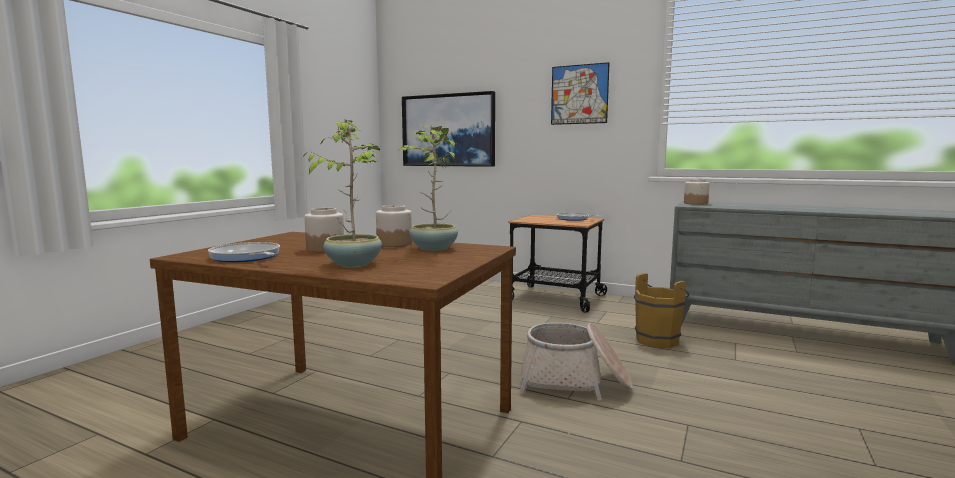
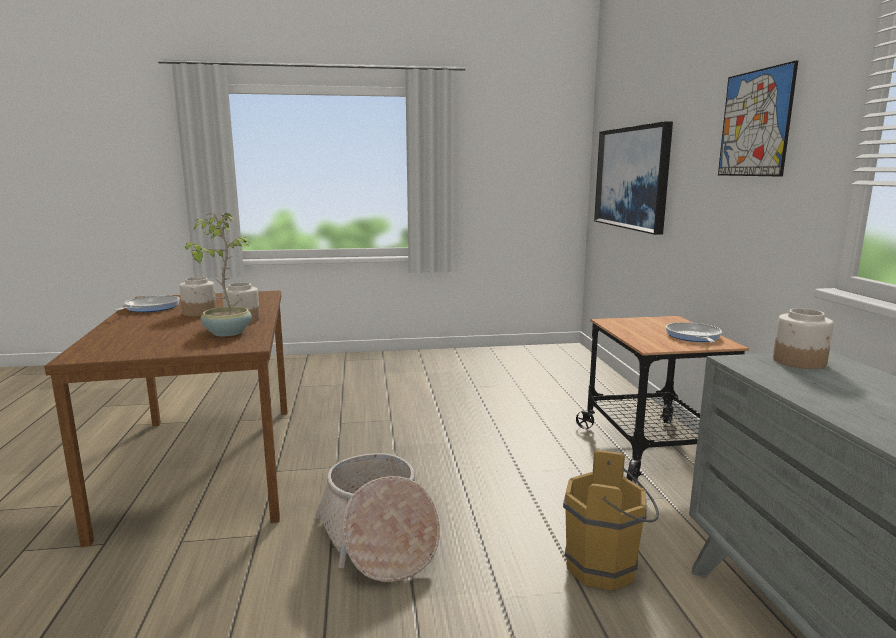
camera: 55 degrees right, 5 degrees up
(353, 263) = (139, 330): potted plant -> none

